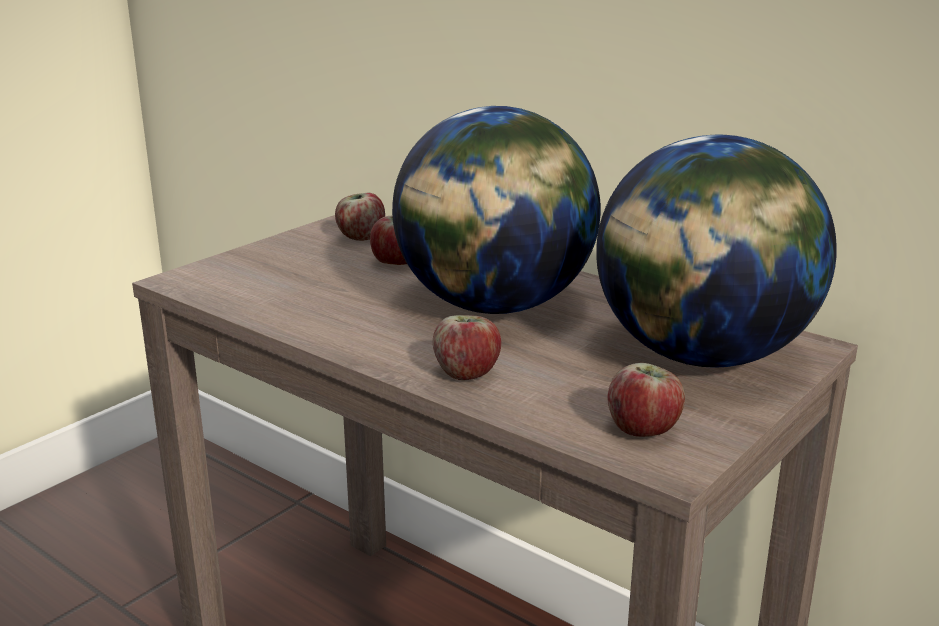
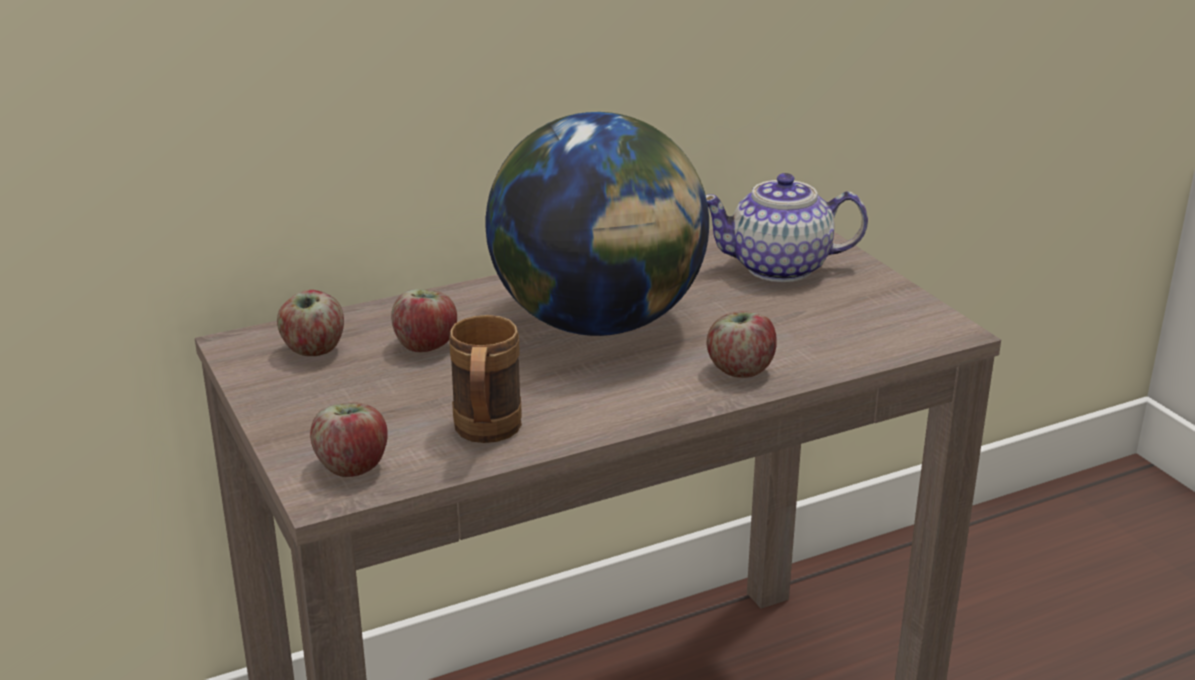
camera: 65 degrees left, 5 degrees up
(281, 305) = (485, 435): none -> brown mug
(643, 430) = (891, 325): apple -> apple (352, 466)
(702, 356) = (781, 268): globe -> teapot

